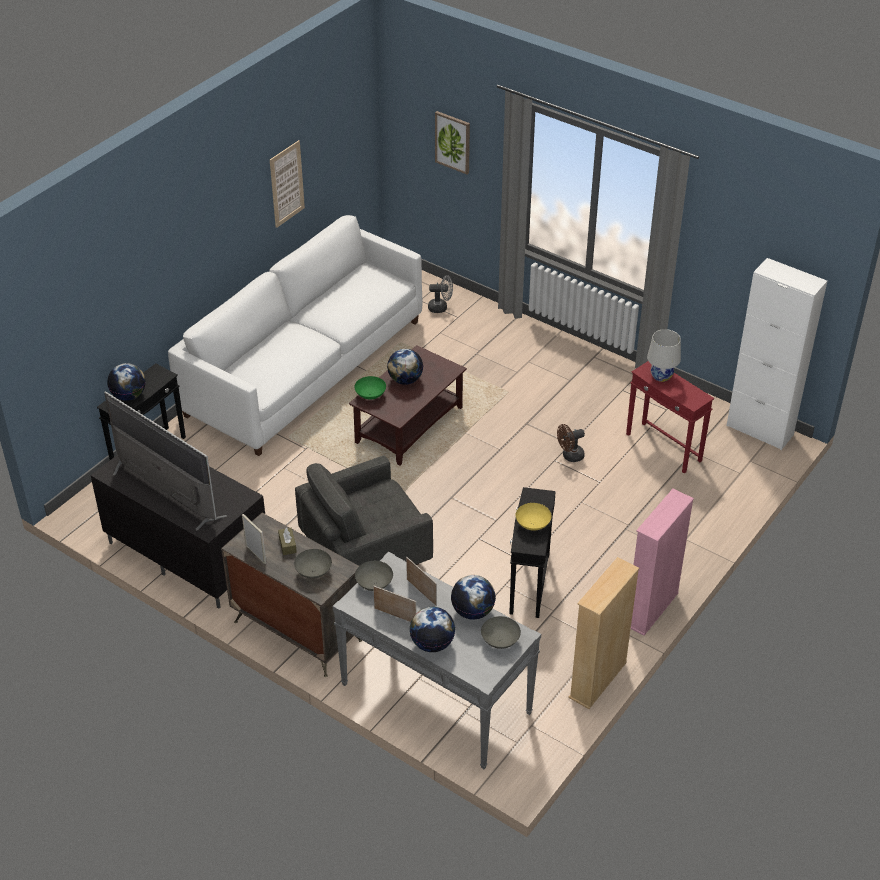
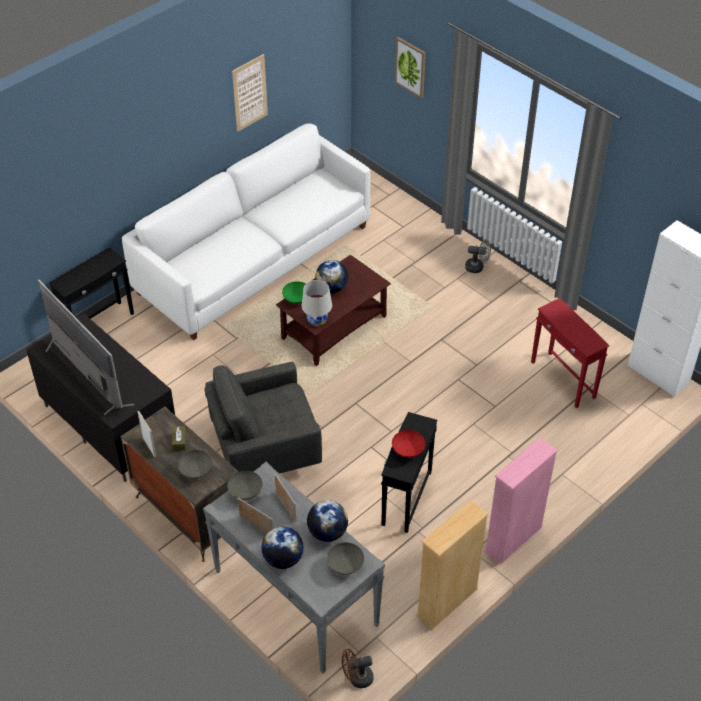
camera: 10 degrees right, 5 degrees up
(129, 396) = (79, 276): globe -> none
(441, 307) = (389, 215): grey fan -> grey fan (477, 267)
(532, 524) = (407, 450): yellow bowl -> red bowl
(570, 456) = (473, 377): brown fan -> brown fan (357, 678)
(661, 376) = (564, 316): white table lamp -> white table lamp (317, 320)

